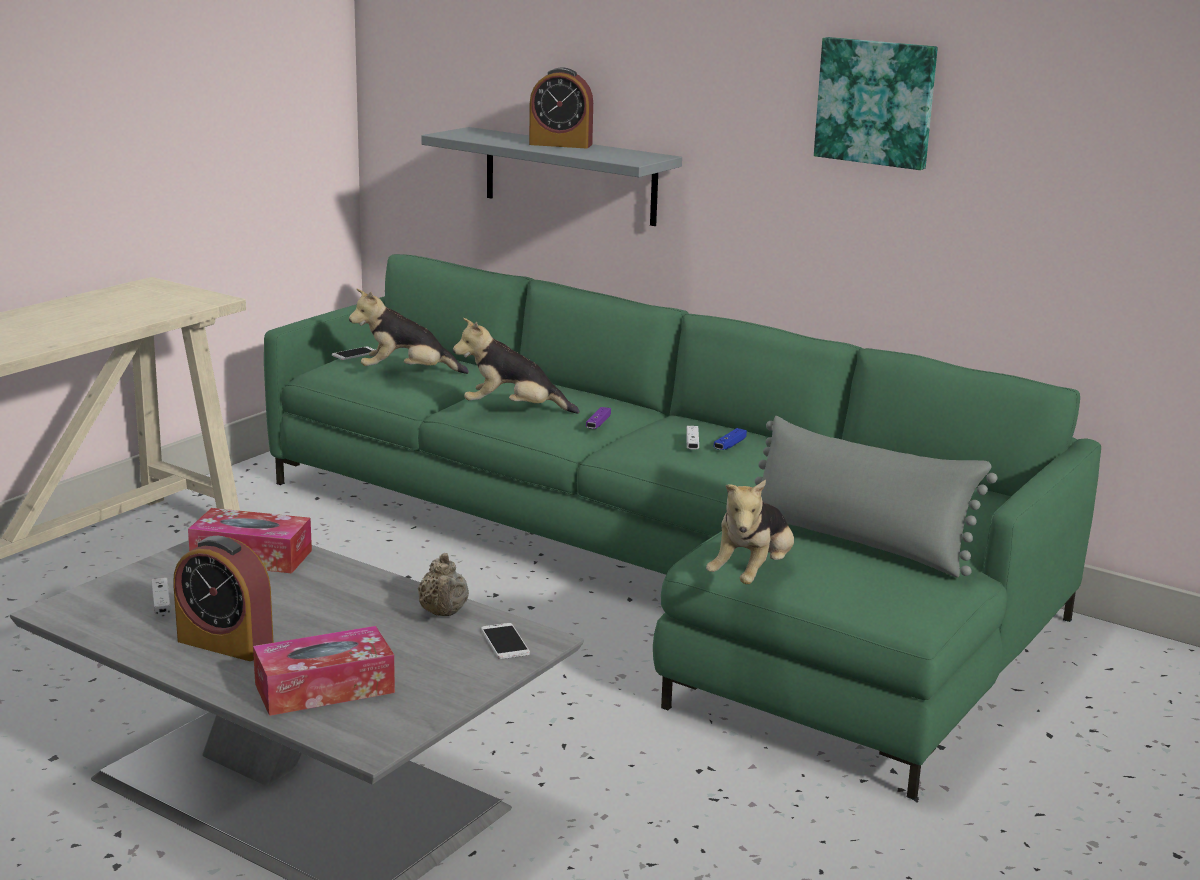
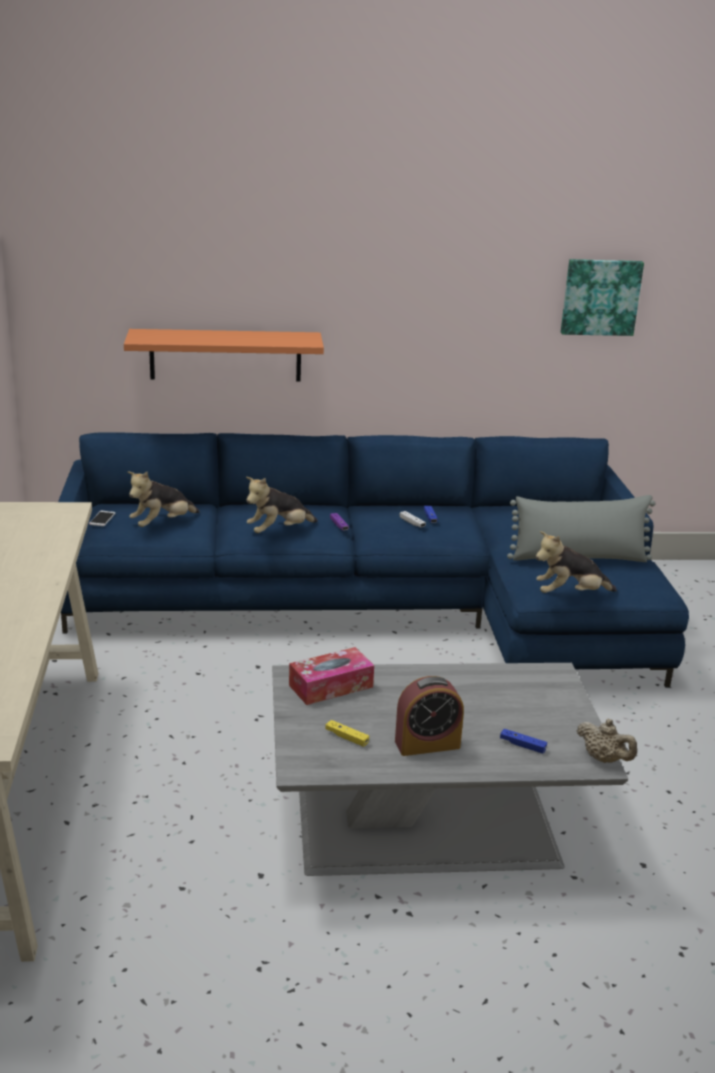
camera: 40 degrees left, 5 degrees up
(161, 604) = (346, 737): white game controller -> yellow game controller
(324, 688) = (522, 745): tissue box -> blue game controller
(443, 613) = (490, 677): beige teapot -> beige teapot (604, 759)
(505, 642) = (545, 680): phone -> none
(560, 144) = (231, 335): alarm clock -> none
(570, 176) = (225, 355): grey shelf -> orange shelf
(662, 570) = (382, 607): green sofa -> blue sofa
(752, 575) = (570, 594): plush toy -> plush toy turned 90 degrees clockwise
(876, 102) = (463, 284): picture -> picture (600, 297)

